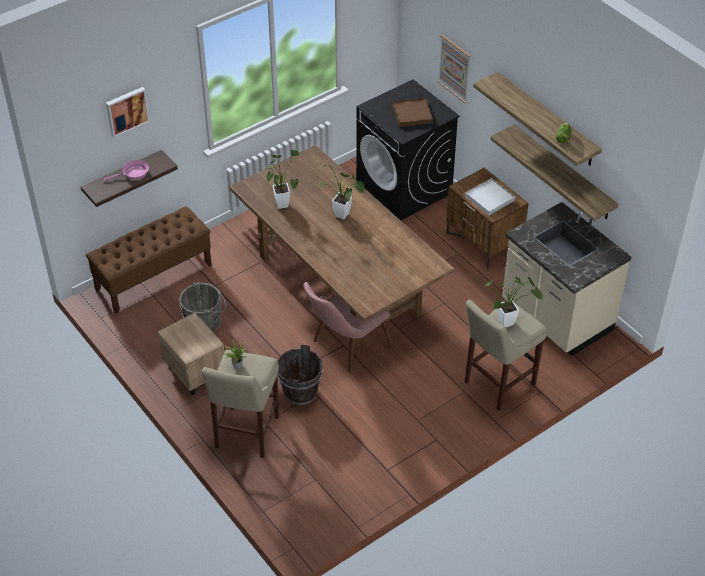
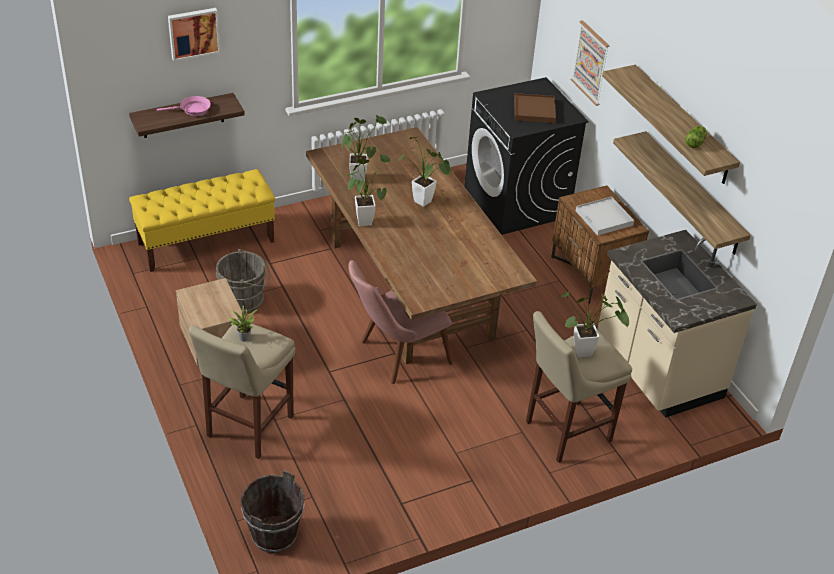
camera: 10 degrees right, 5 degrees down
(154, 277) = (206, 242): brown bench -> yellow bench
(299, 240) = (364, 219): none -> potted plant
(300, 392) = (327, 395): brown bucket -> brown bucket (274, 535)

